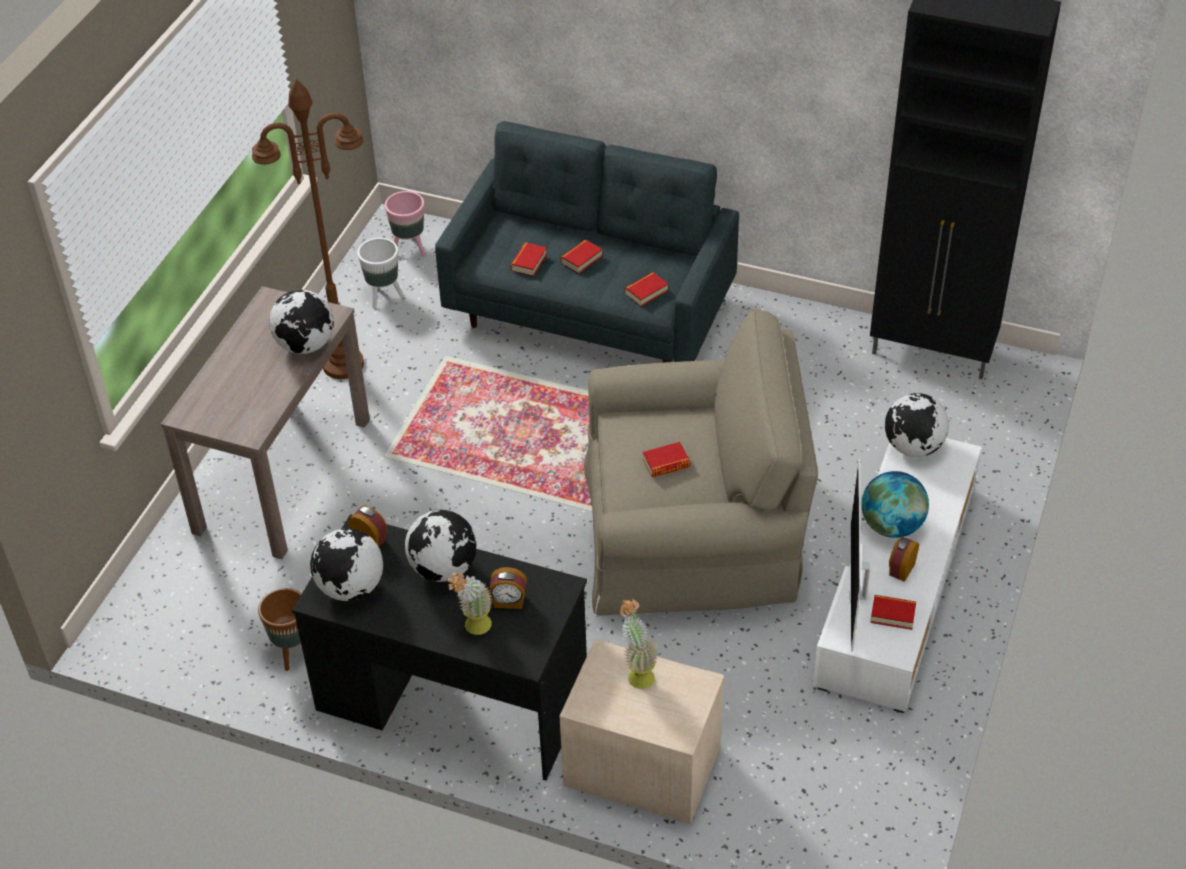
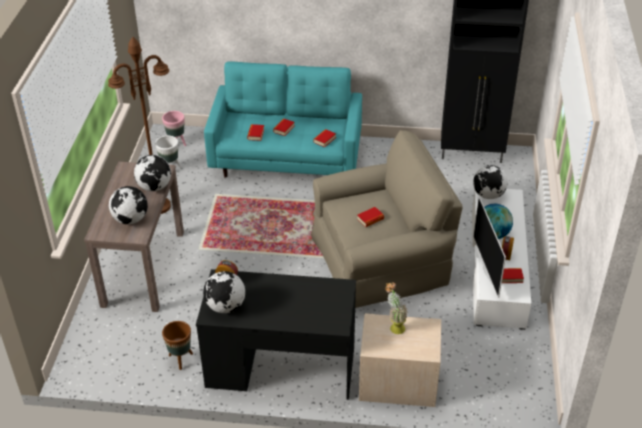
camera: 15 degrees left, 5 degrees down
(444, 568) = (275, 288): globe -> globe (131, 219)
(473, 629) = (303, 316): potted plant -> none
(509, 601) = (318, 298): alarm clock -> none
(591, 311) = (287, 160): grey sofa -> turquoise sofa

